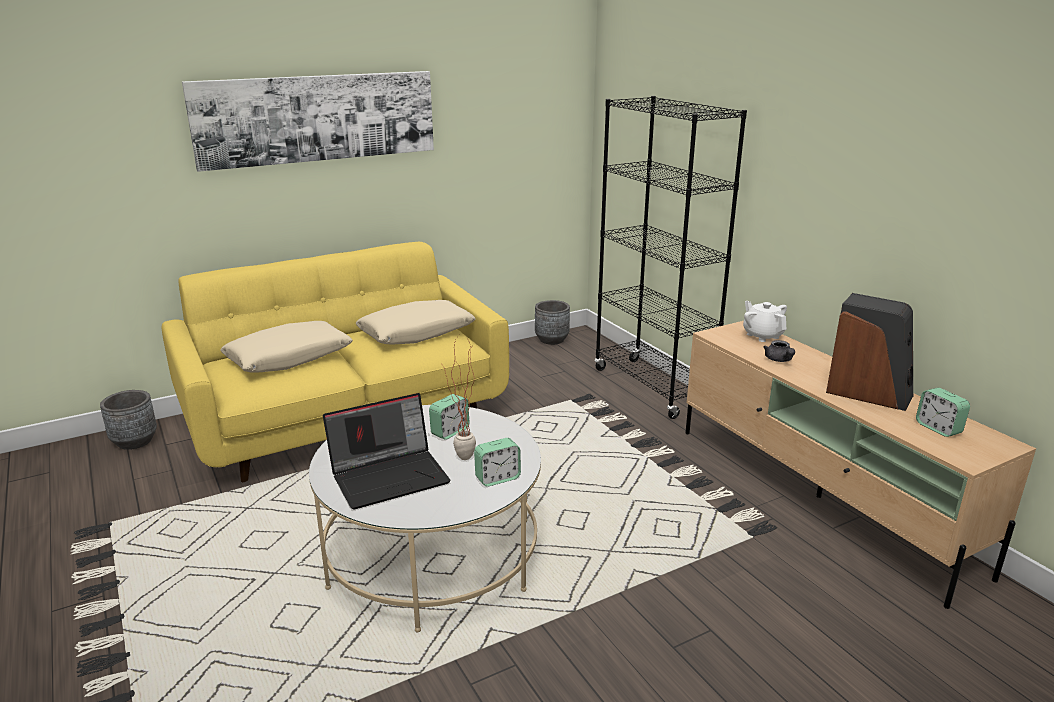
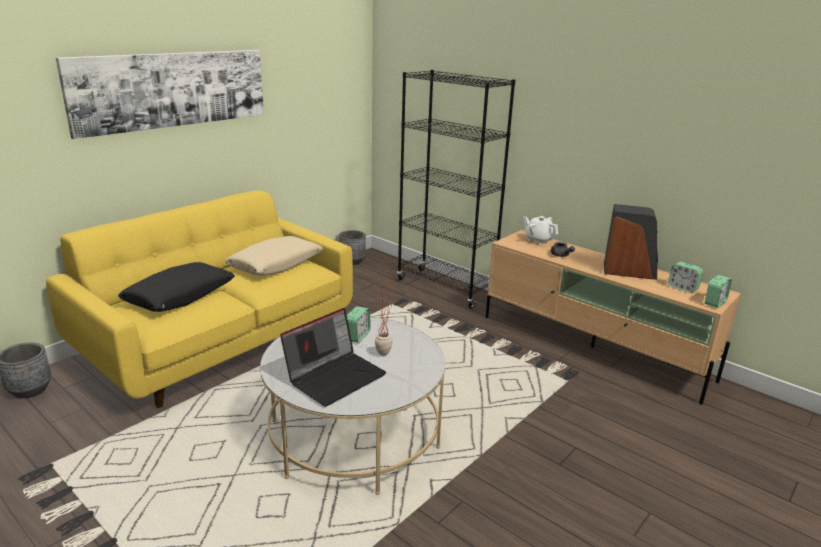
camera: 20 degrees left, 0 degrees up
(289, 358) = (180, 296): beige pillow -> black pillow
(497, 478) = (418, 365): alarm clock -> alarm clock (715, 303)

